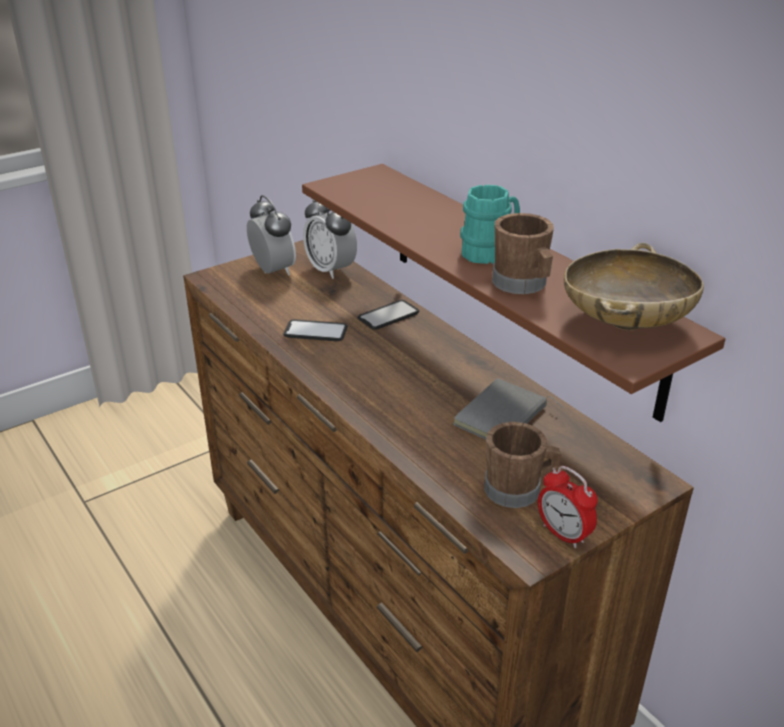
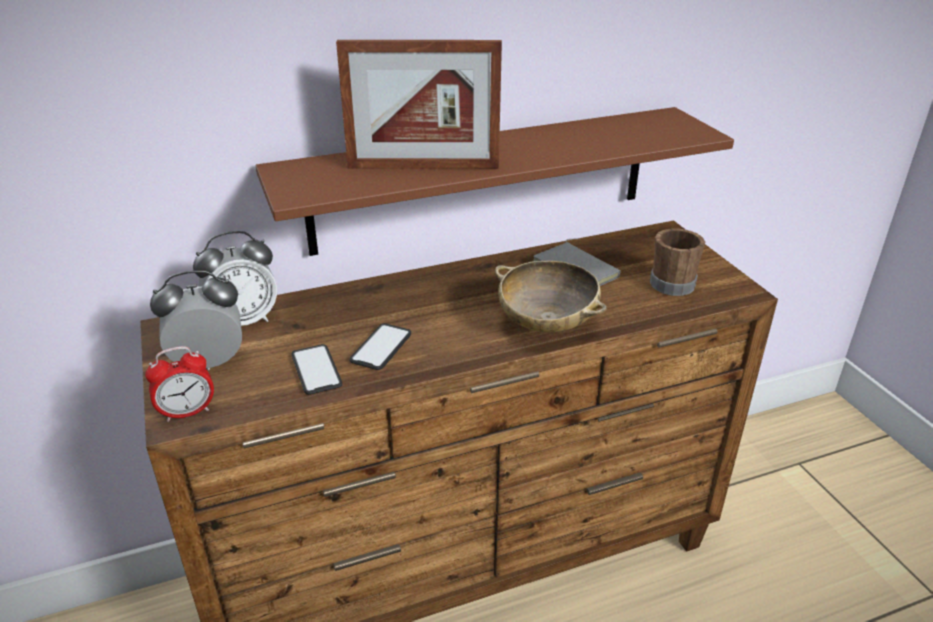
camera: 75 degrees left, 0 degrees up
(388, 316) = (376, 298): phone -> phone (316, 370)
(413, 219) = (423, 167): none -> picture frame
(490, 251) = (513, 147): turquoise mug -> none
(522, 285) = (582, 146): brown mug -> none
(563, 534) = (723, 275): alarm clock -> alarm clock (187, 412)
(625, 322) = (651, 126): beige bowl -> beige bowl (547, 323)

